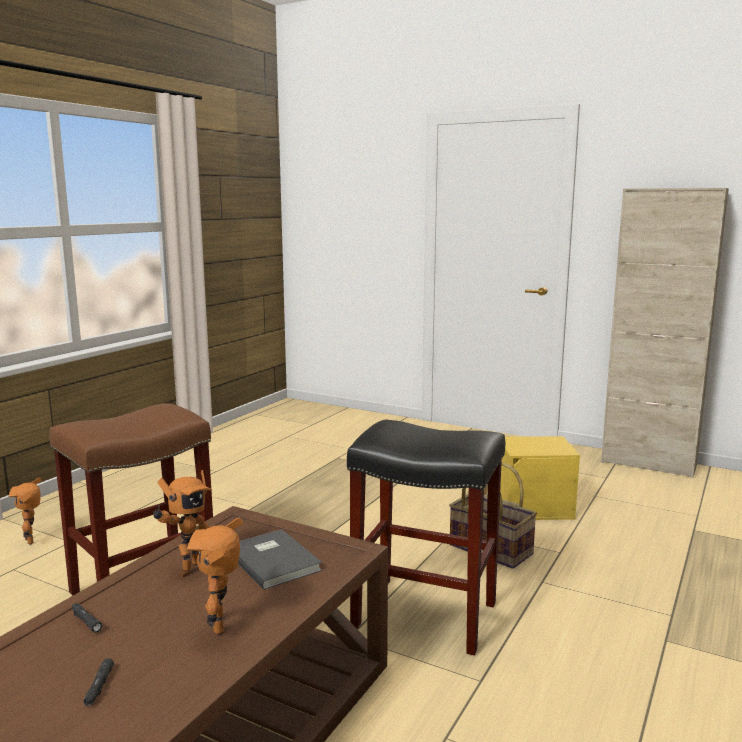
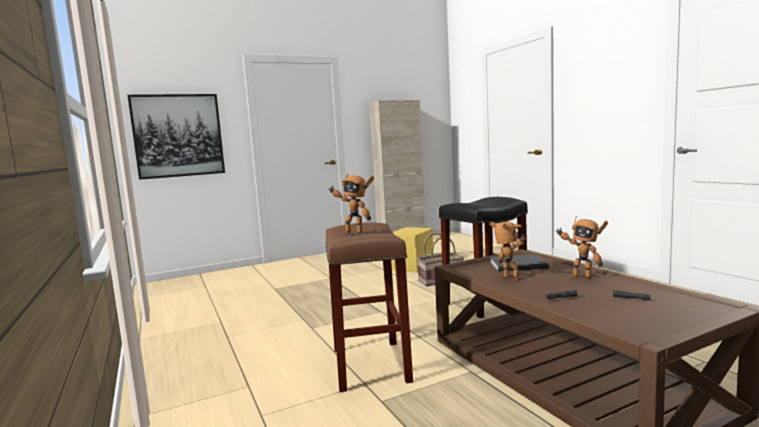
camera: 55 degrees left, 5 degrees down
(32, 540) = (215, 403): toy robot -> toy robot (353, 233)
(341, 229) = (178, 135): none -> picture

